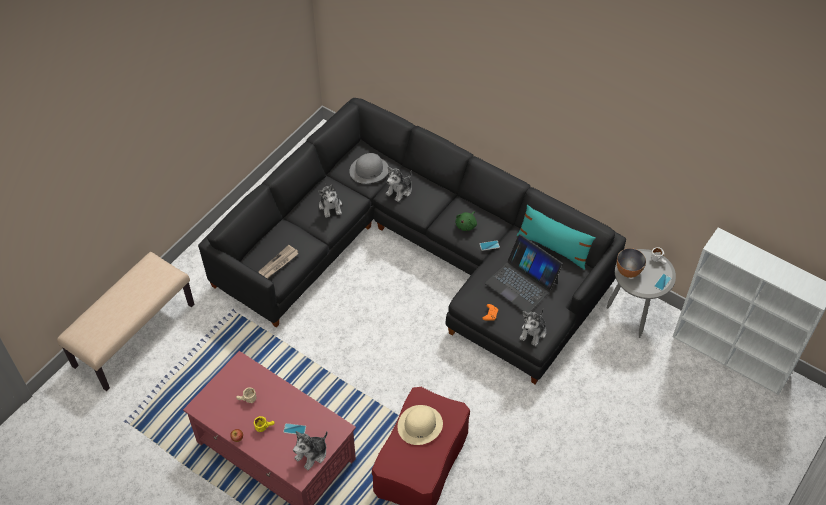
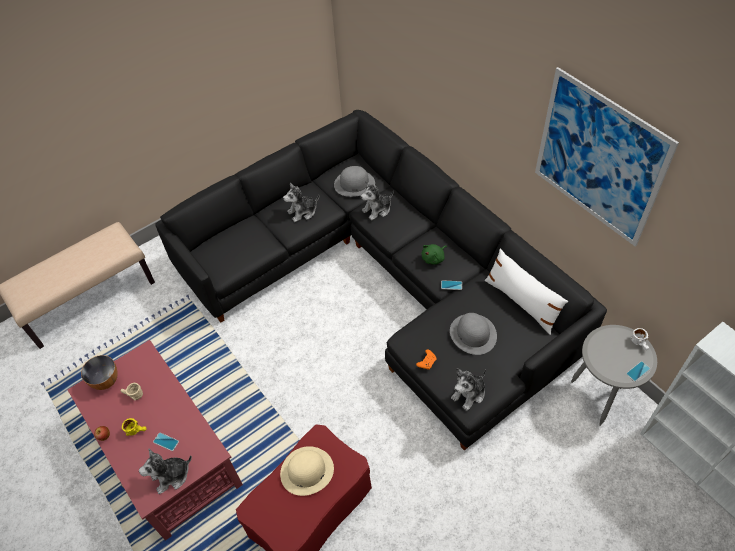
camera: 20 degrees right, 0 degrees up
(278, 263) = (229, 258): newspaper -> none
(330, 206) = (303, 212): plush toy -> plush toy turned 60 degrees clockwise
(522, 283) = (473, 334): laptop -> grey hat
(553, 247) = (521, 302): turquoise pillow -> white pillow
(601, 119) = (598, 158): none -> picture
(628, 271) = (599, 349): bowl -> bowl (105, 381)

